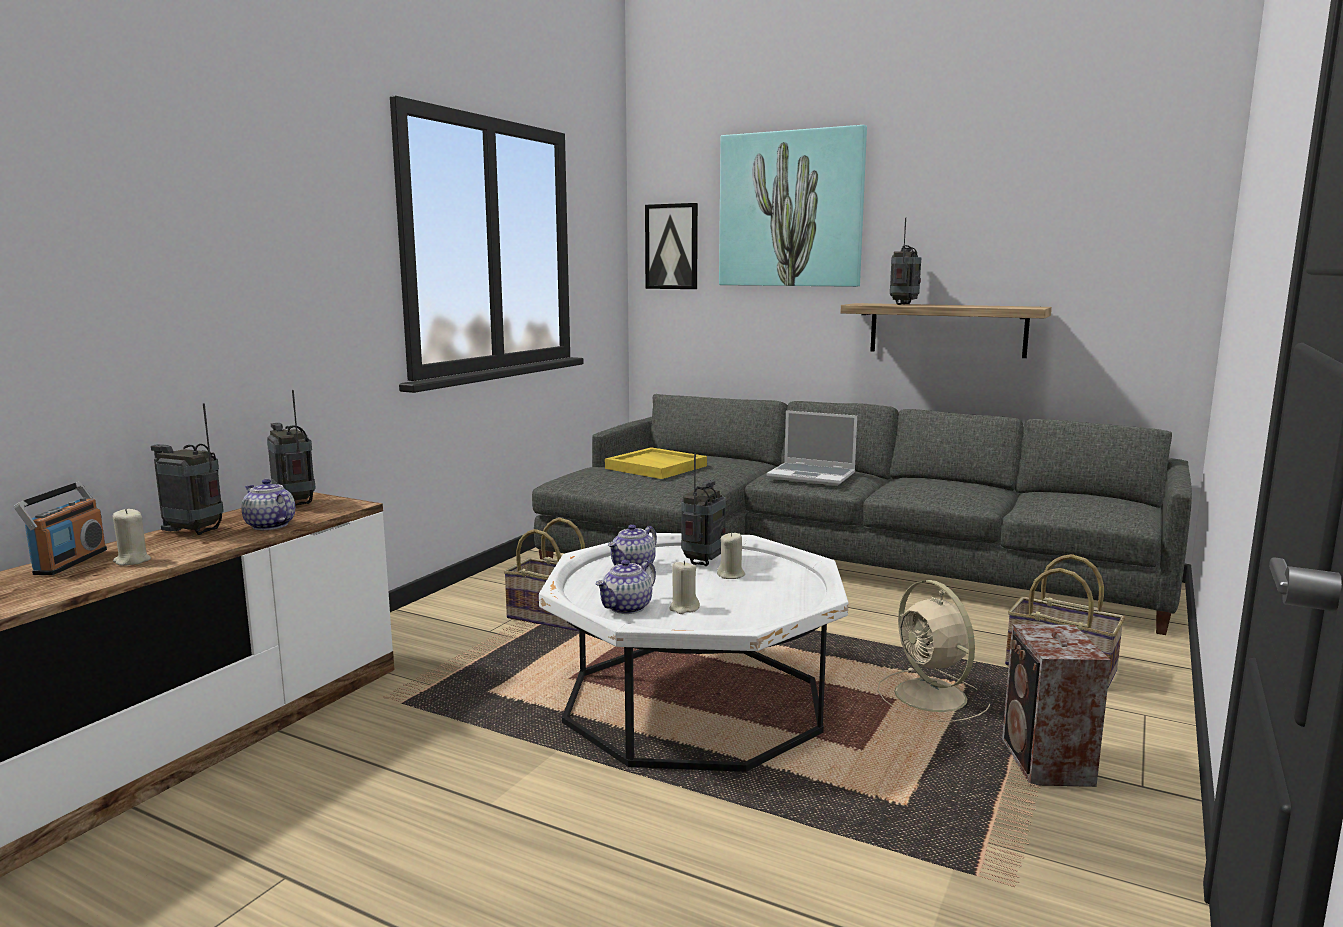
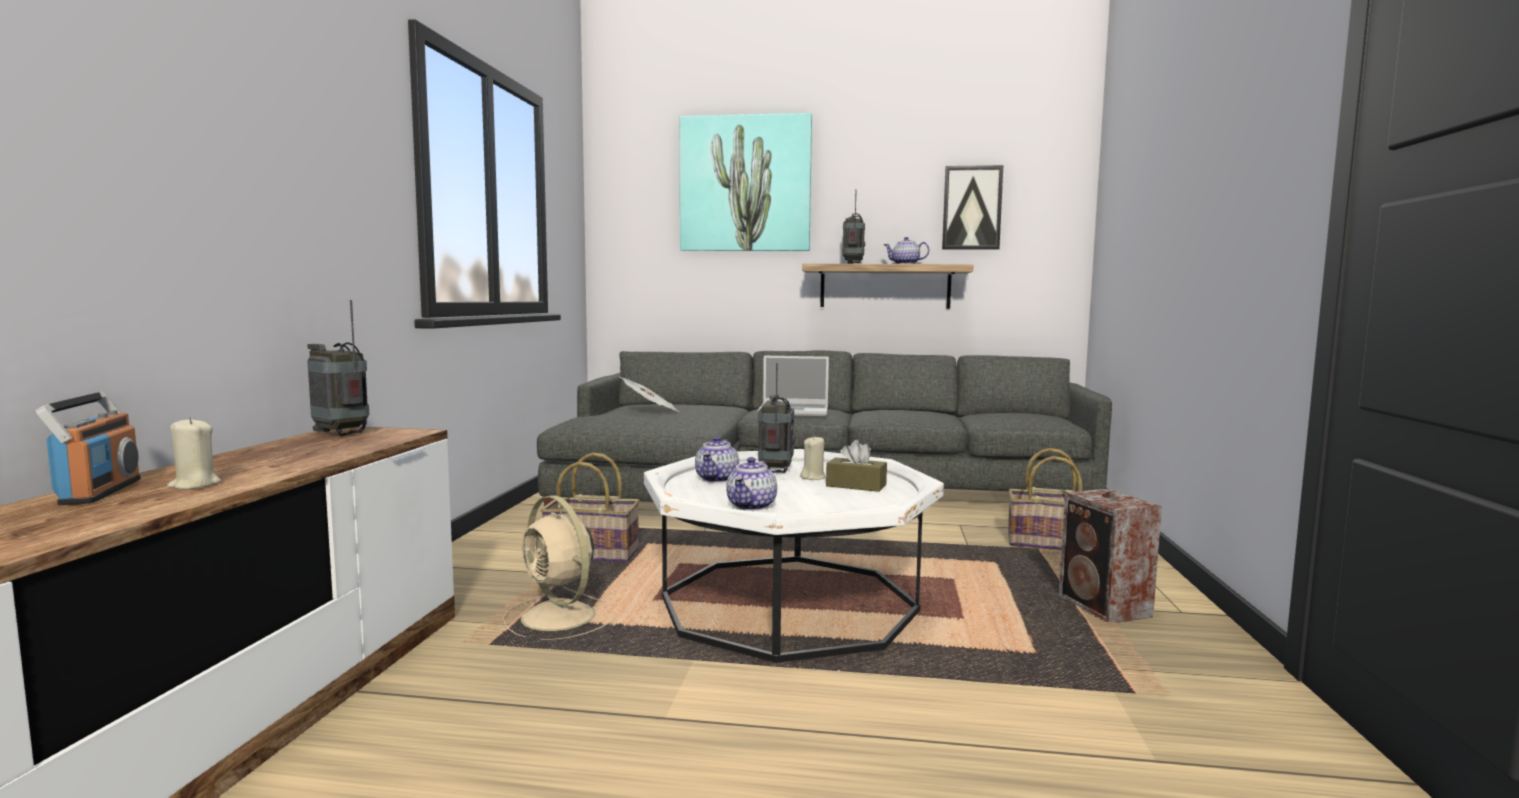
camera: 20 degrees left, 5 degrees down
(195, 532) = (246, 459): radio -> none
(269, 526) = (337, 450): teapot -> teapot (905, 264)
(657, 467) = (650, 411): yellow tray -> newspaper
(672, 246) = (631, 216): picture -> picture (971, 208)
(683, 608) = (804, 502): beige candle -> none
(762, 592) = (856, 485): none -> brown tissue box
(932, 697) = (979, 574): beige fan -> beige fan (560, 618)

